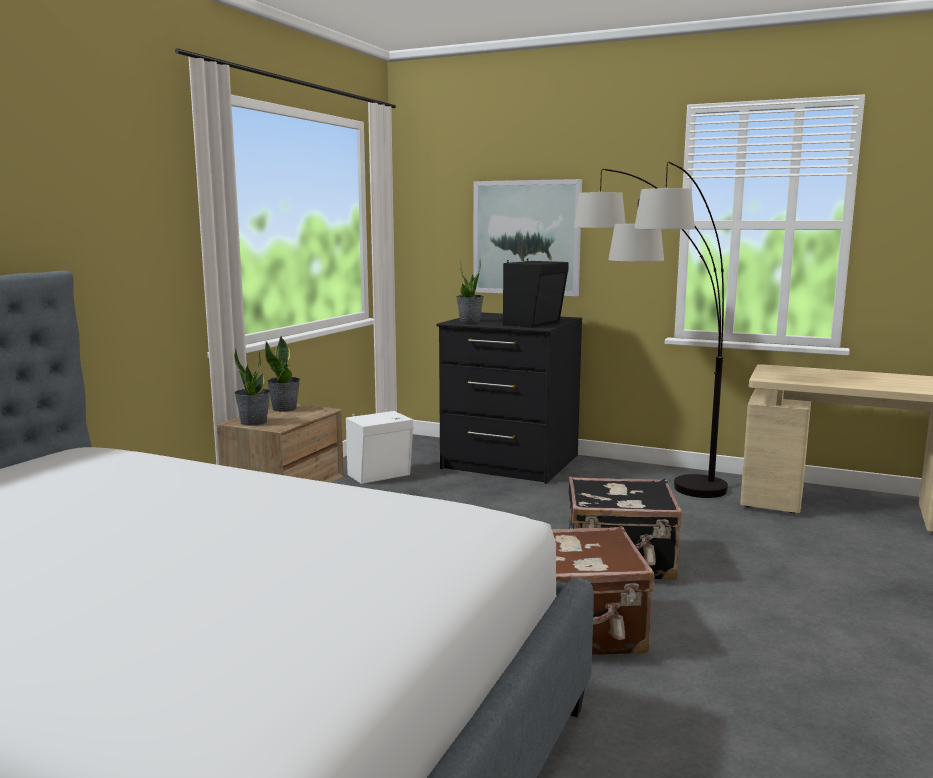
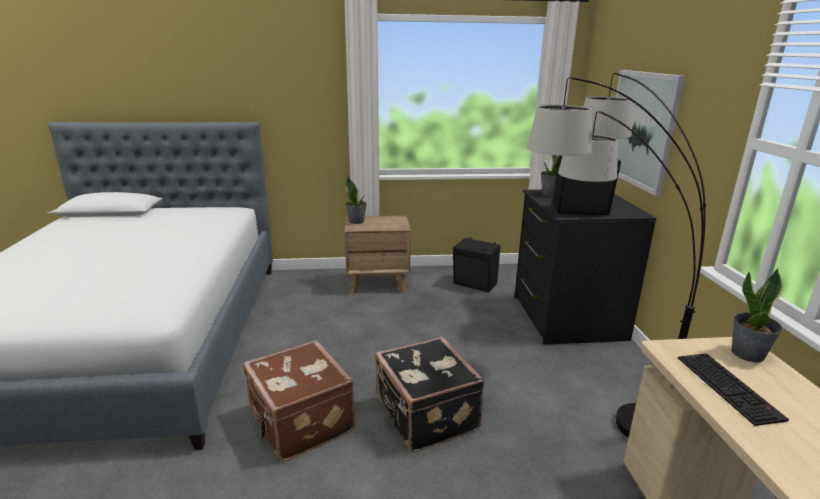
camera: 60 degrees right, 10 degrees up
(285, 409) = (392, 219): potted plant -> potted plant (748, 354)
(381, 475) = (475, 284): white speaker -> black speaker
(823, 379) = (730, 388): none -> keyboard

